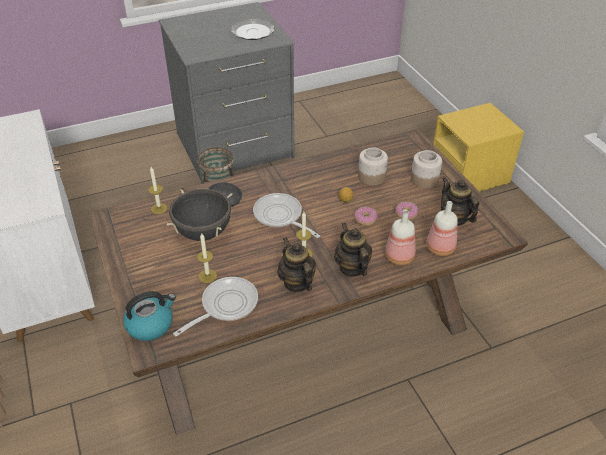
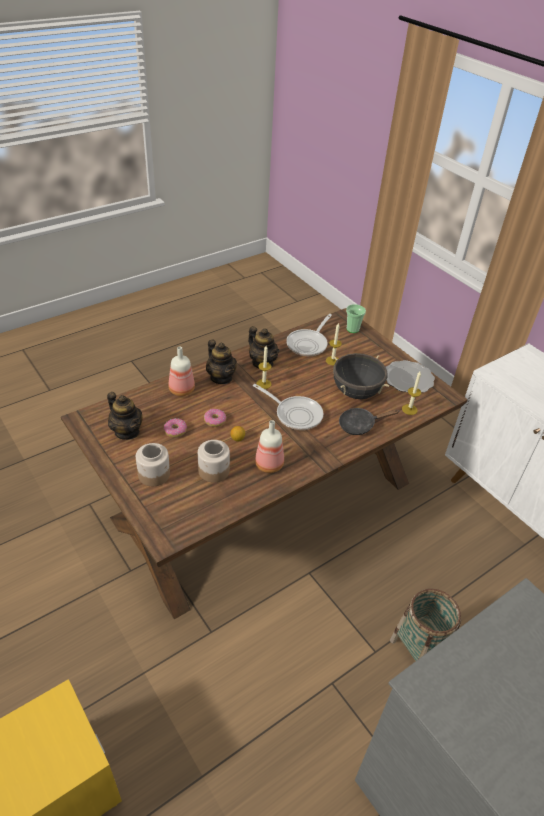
camera: 165 degrees right, 0 degrees up
(150, 324) = (352, 329): kettle -> cup
(252, 31) = (484, 709): plate -> plate (408, 379)
(439, 248) = (145, 401): bottle -> bottle (270, 465)

